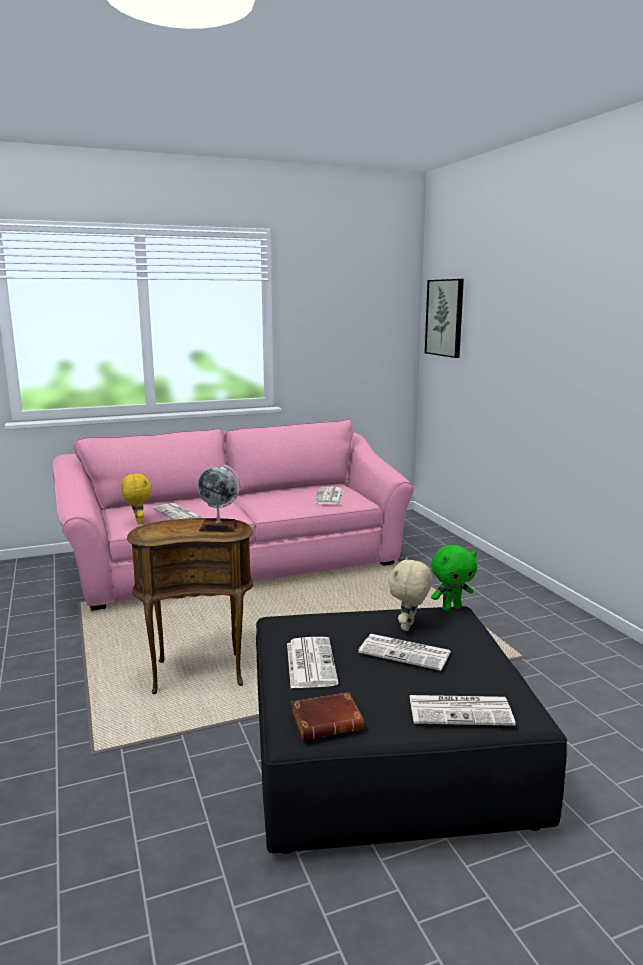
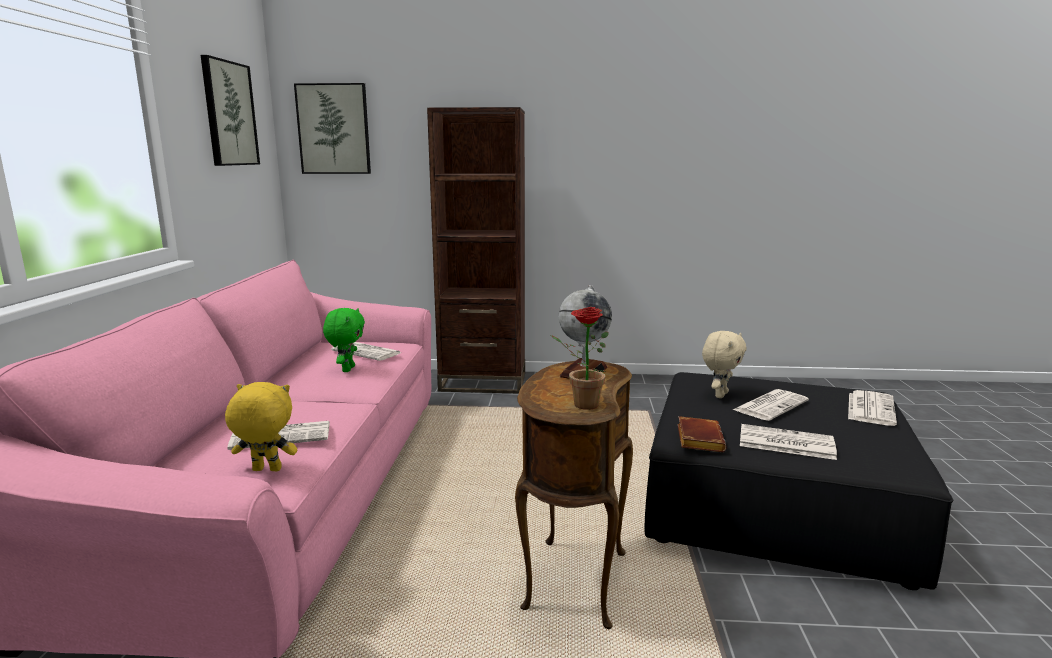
camera: 65 degrees left, 0 degrees up
(151, 533) = (580, 404): none -> potted plant
(328, 721) = (895, 454): brown book -> brown book (698, 439)
(355, 309) = (229, 114): none -> picture
(409, 627) = (720, 395): beige plush toy -> beige plush toy turned 105 degrees counterclockwise
(451, 608) = (686, 375): green plush toy -> green plush toy (347, 369)
(478, 570) = (483, 382): none -> brown bookcase

